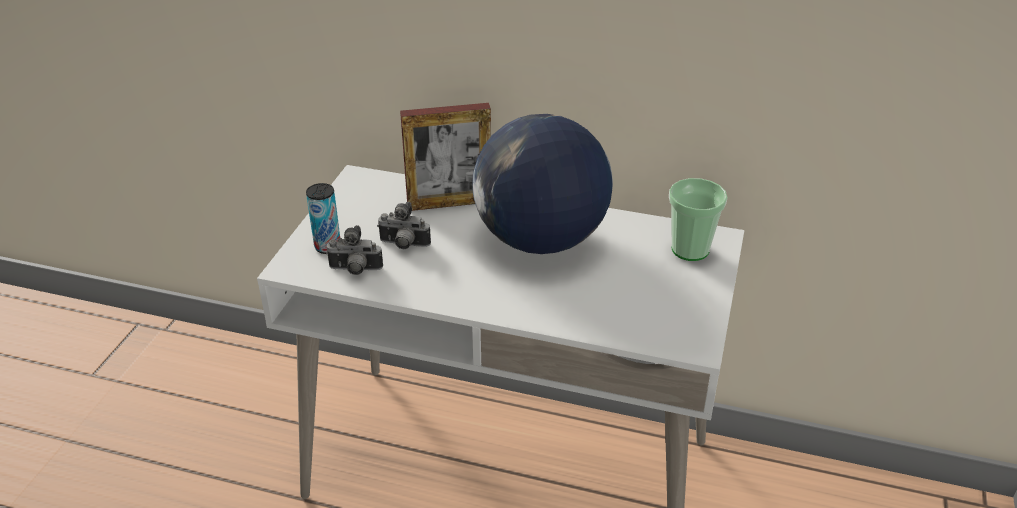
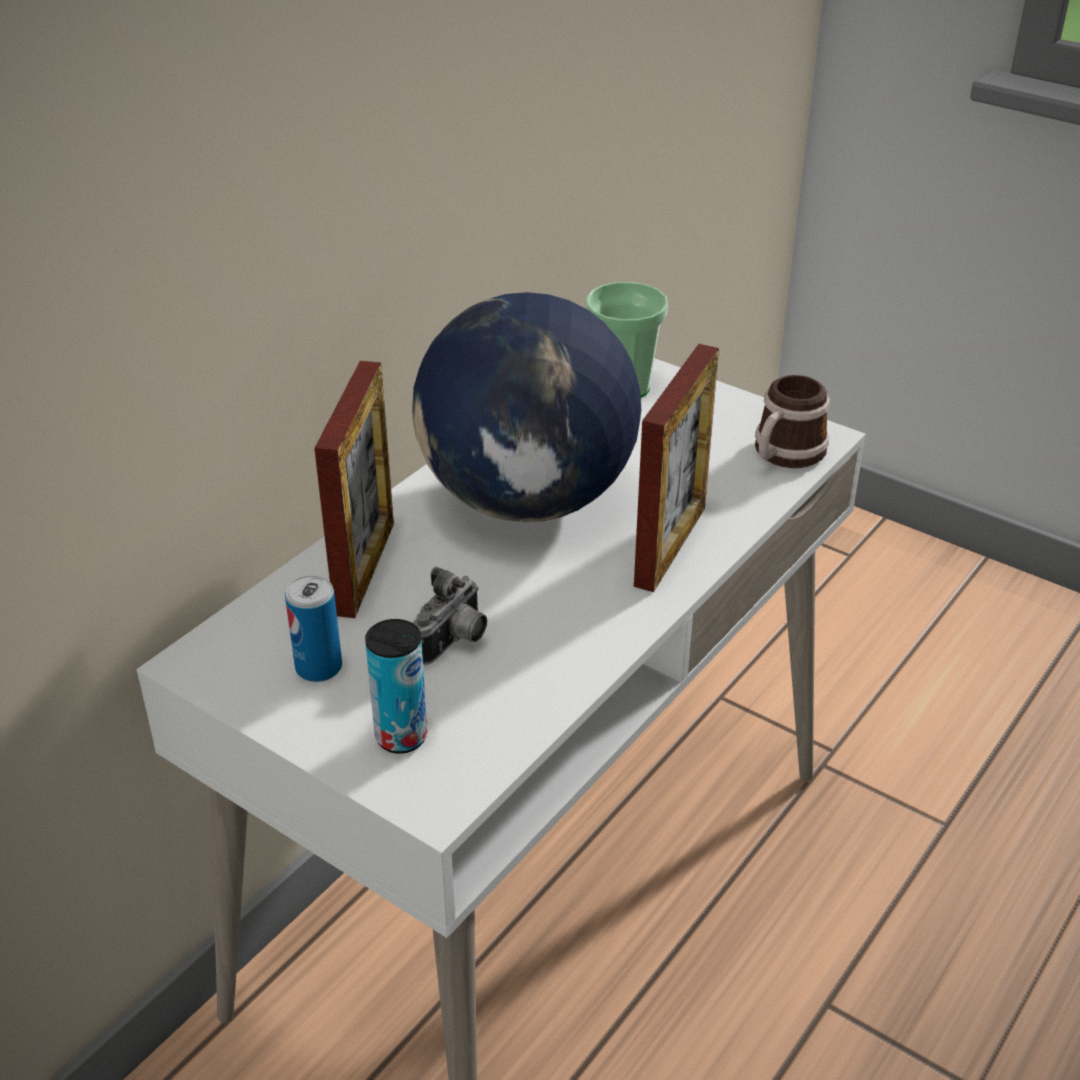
camera: 70 degrees left, 0 degrees up
(355, 270) = (494, 713): camera -> none
(367, 210) = (318, 667): none -> can
(528, 302) = (670, 546): none -> picture frame
(660, 333) = (784, 455): none -> mug

